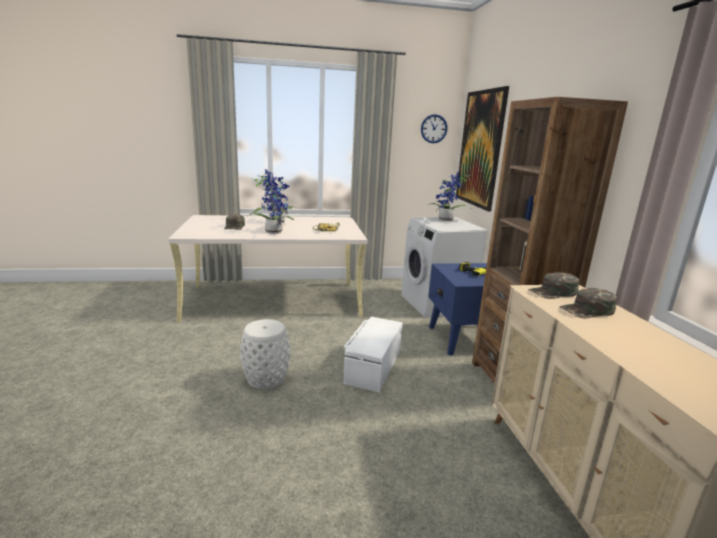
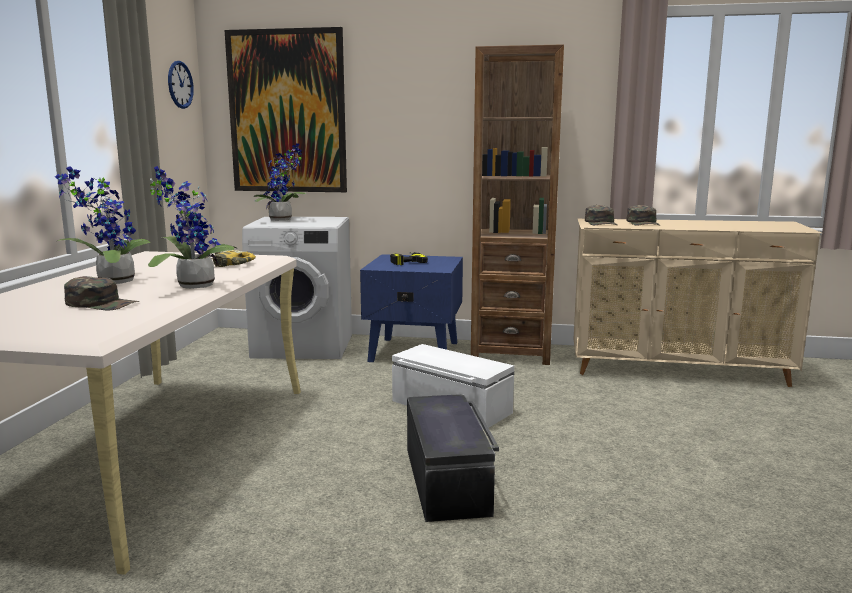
camera: 70 degrees left, 5 degrees down
(266, 379) = (448, 480): white stool -> black storage box

